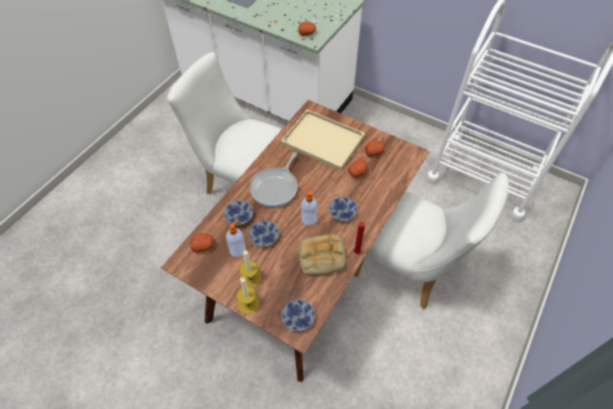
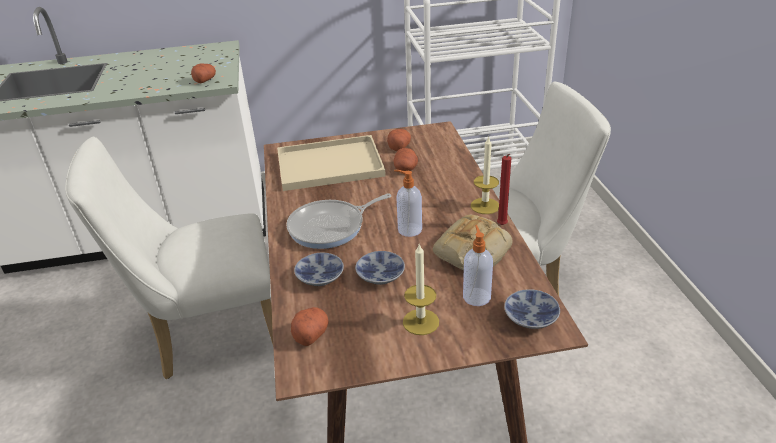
camera: 40 degrees left, 20 degrees down
(238, 249) = (364, 307): soap dispenser -> soap dispenser (476, 296)
(248, 303) = (455, 347): candle -> candle (485, 206)
(276, 187) = (330, 227): frying pan -> frying pan turned 75 degrees clockwise
(343, 212) = (438, 204): bowl -> none

